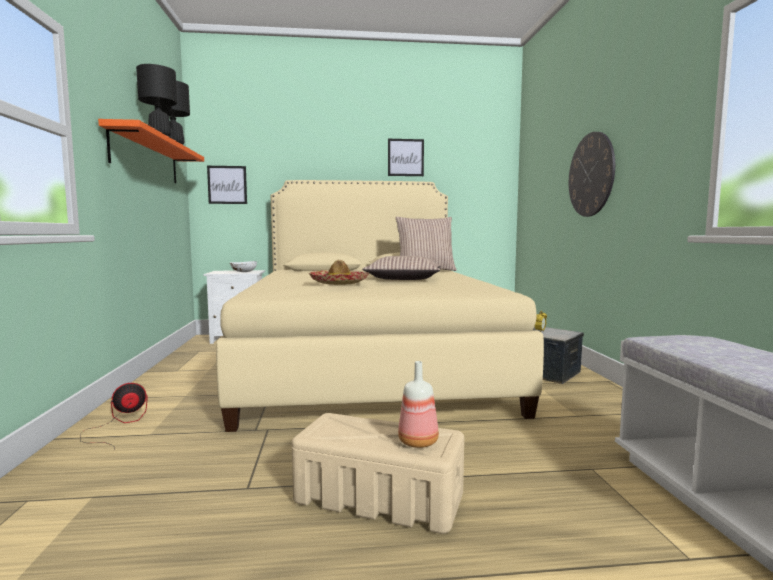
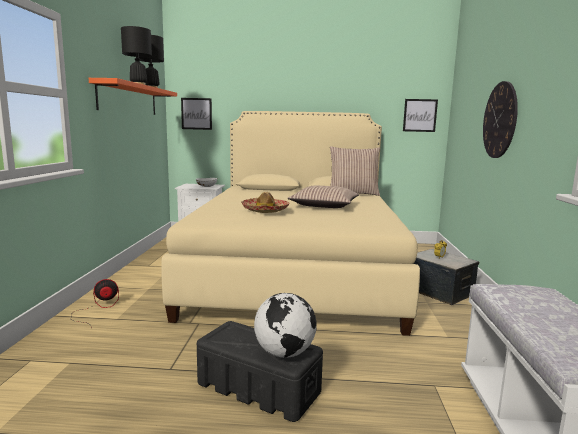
camera: 10 degrees right, 5 degrees up
(378, 497) = (257, 388): beige storage box -> black storage box
(405, 157) = (346, 91): picture -> picture (420, 115)
(419, 441) = (284, 353): bottle -> globe

